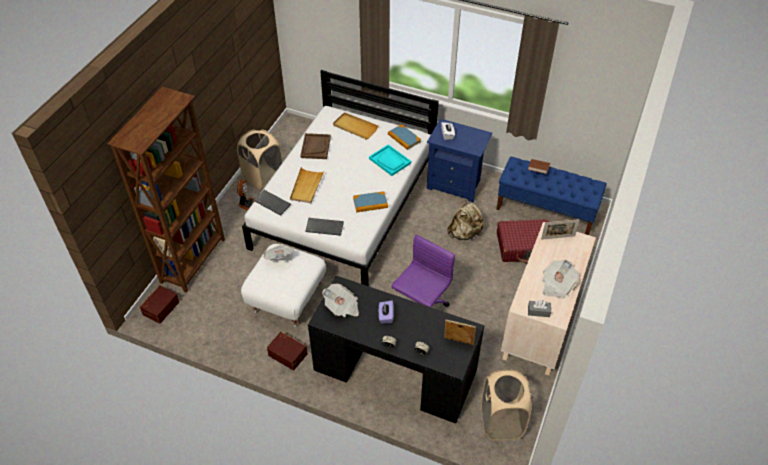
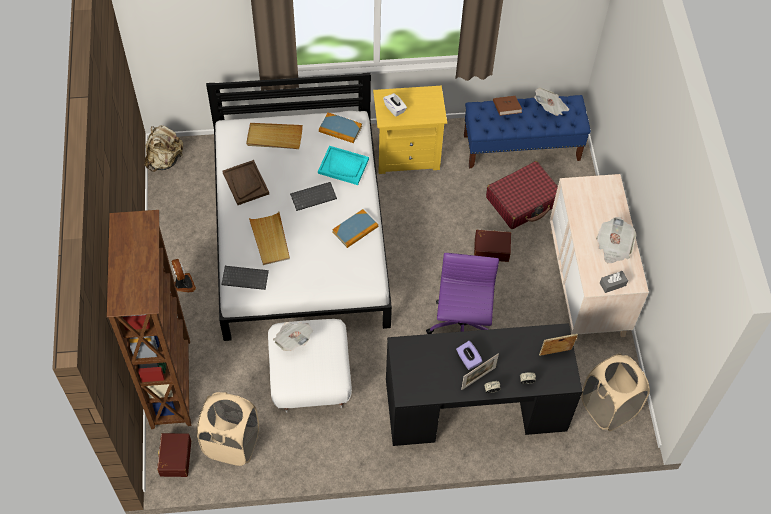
camera: 30 degrees left, 10 degrees up
(263, 178) = (181, 241): beige laundry basket -> beige laundry basket (232, 443)
(288, 354) = (354, 441): brown storage box -> brown storage box (491, 249)
(325, 227) = (325, 281): keyboard -> keyboard (314, 196)
(342, 307) = (417, 371): newspaper -> newspaper (550, 108)
(455, 184) = (407, 155): blue nightstand -> yellow nightstand
(464, 233) = (453, 212): beige backpack -> beige backpack (165, 160)
(558, 237) = (584, 191): picture frame -> picture frame (478, 378)

